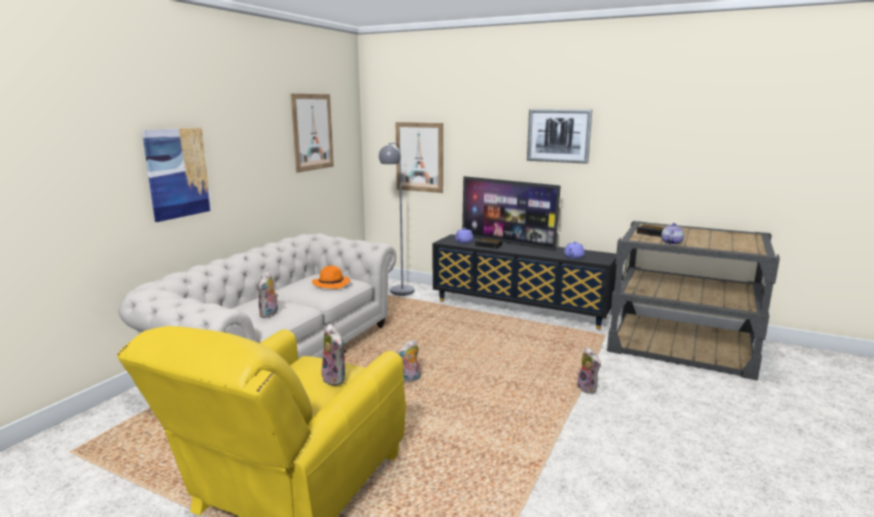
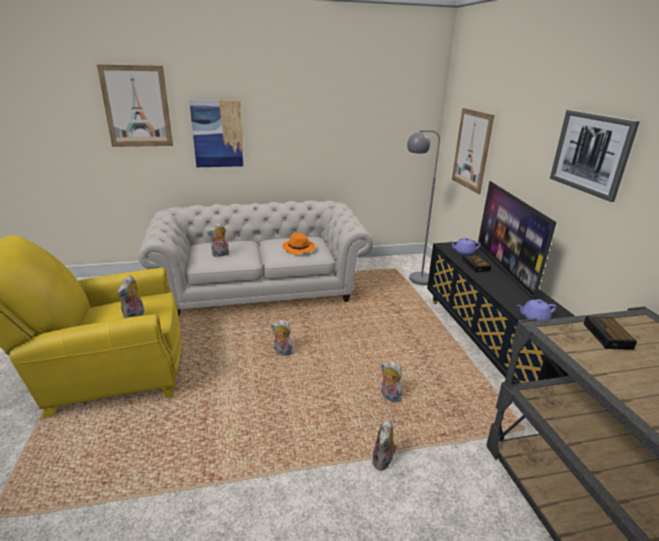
camera: 50 degrees right, 10 degrees up
(312, 132) = (369, 110): picture -> picture (137, 107)
(526, 360) = (389, 397): none -> plush toy
(671, 243) = (586, 360): teapot -> none

